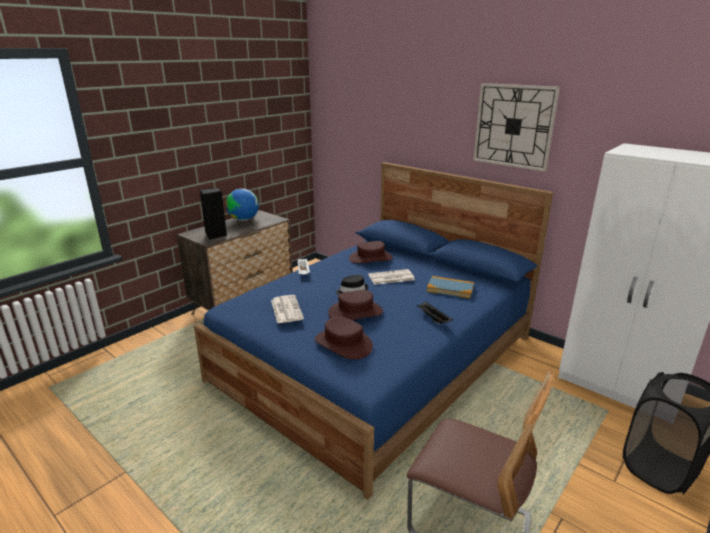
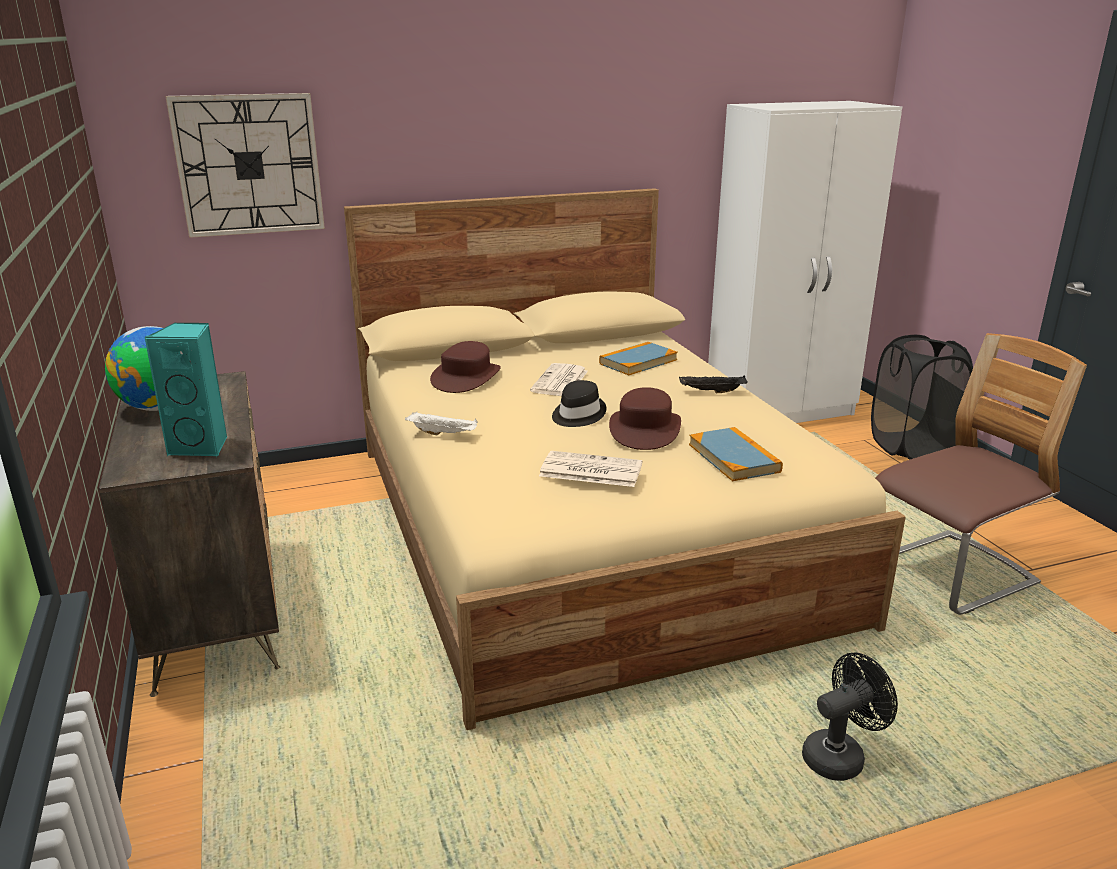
camera: 60 degrees left, 0 degrees up
(216, 235) = (202, 446): black speaker -> turquoise speaker
(236, 503) = (840, 755): none -> black fan
(343, 344) = (734, 458): brown hat -> book
(378, 358) = (582, 526): blue bed -> beige bed
(513, 126) = (584, 100): wall clock -> wall clock (249, 165)

